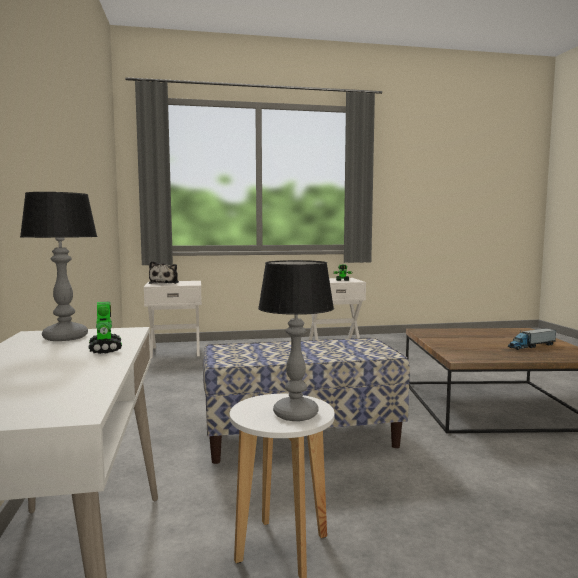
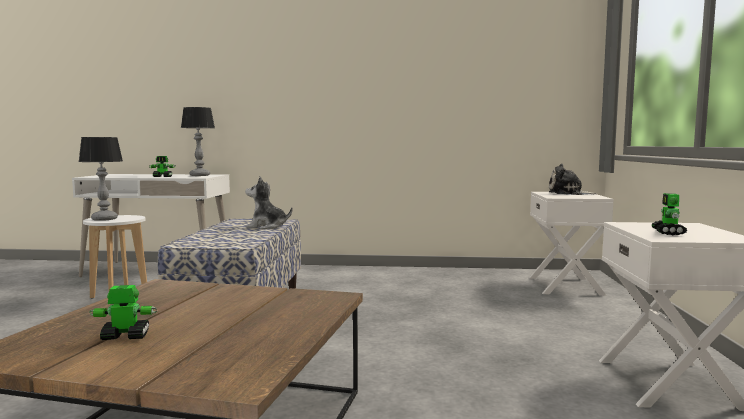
camera: 105 degrees right, 0 degrees up
(268, 346) = (267, 226): none -> plush toy
(531, 346) = (125, 336): toy truck -> toy robot

